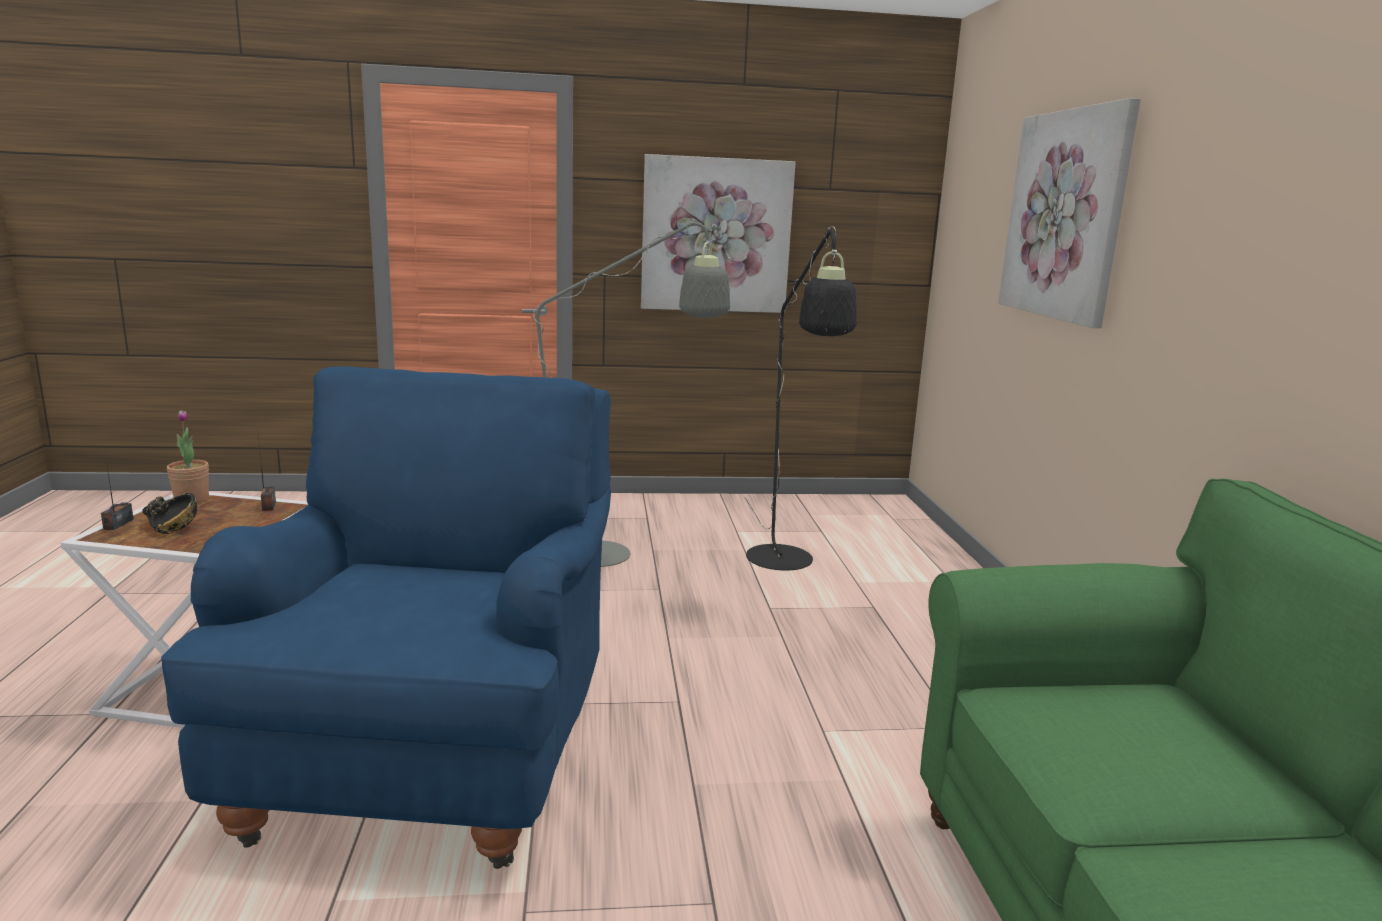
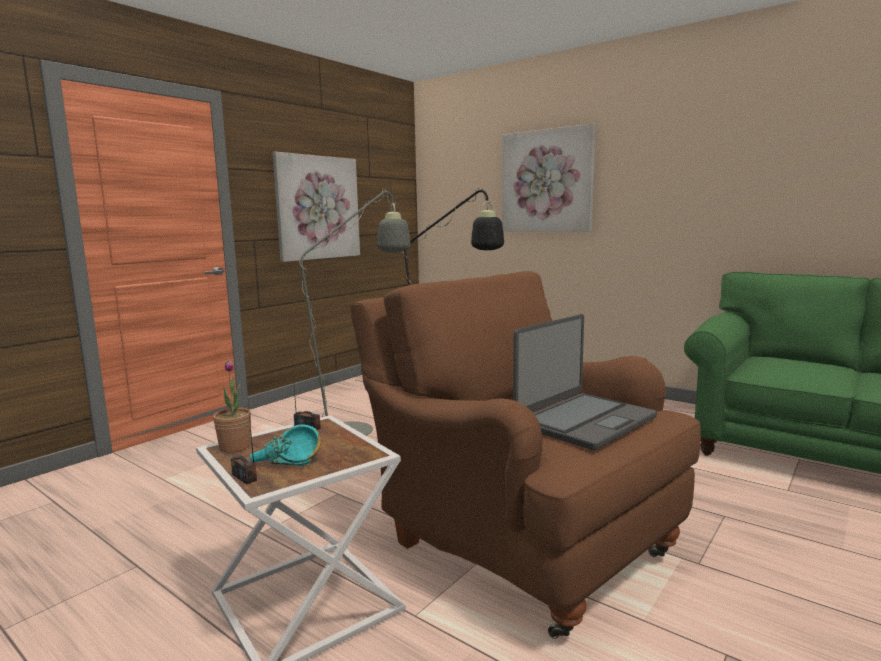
camera: 45 degrees left, 5 degrees down
(166, 527) = (287, 463): black bowl -> turquoise bowl
(392, 608) = (584, 421): none -> laptop
(436, 754) = (520, 544): blue armchair -> brown armchair

